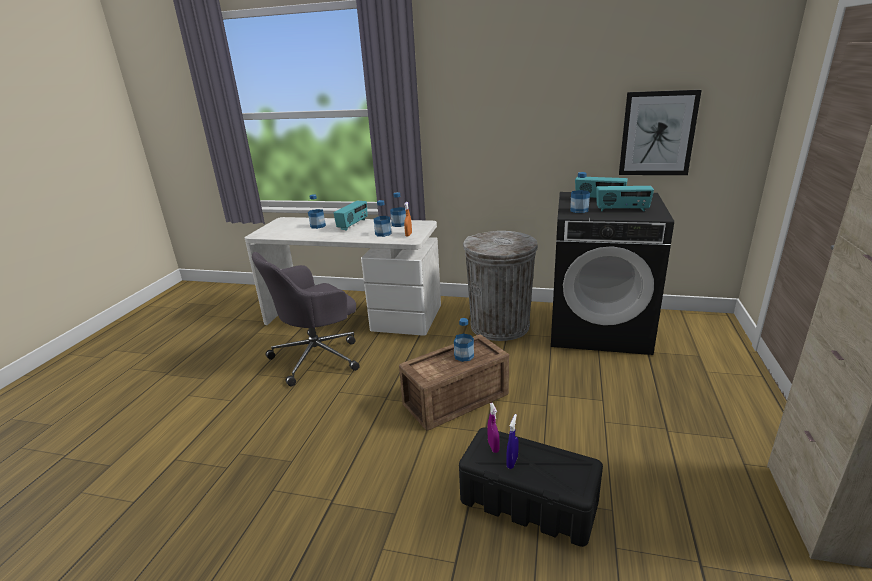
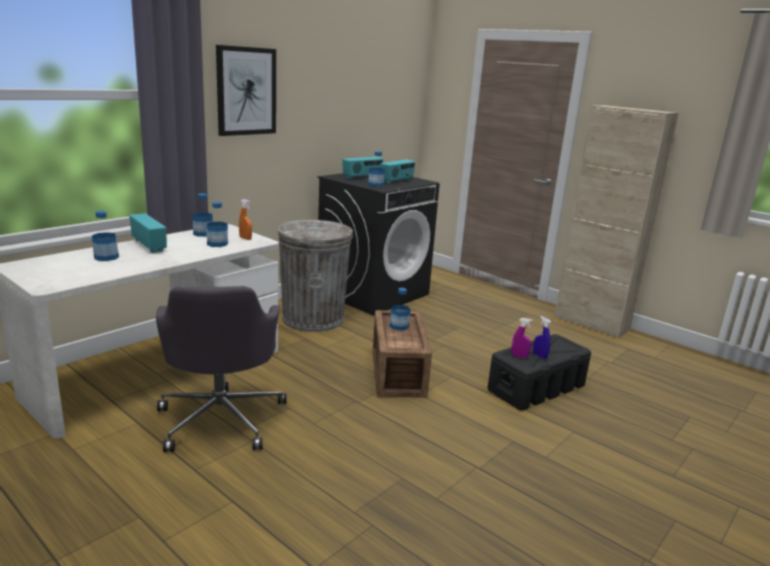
camera: 65 degrees left, 5 degrees down
(657, 134) = (372, 120): picture -> picture (246, 91)

